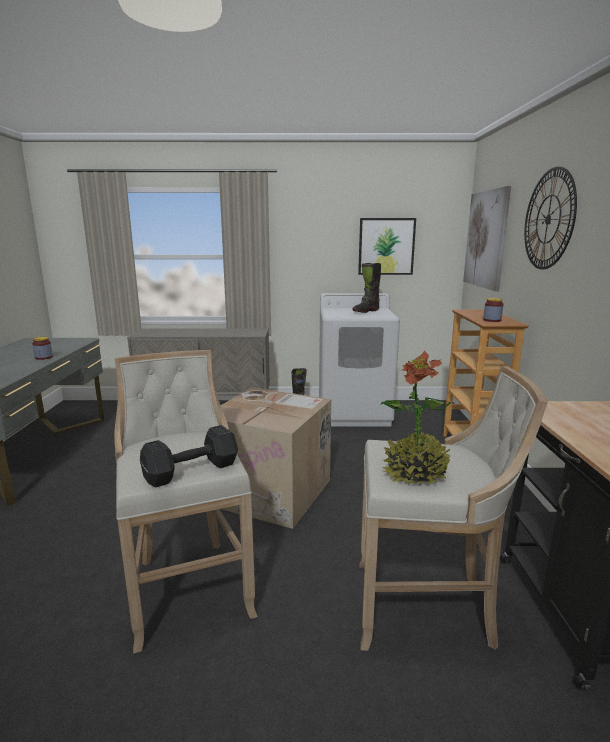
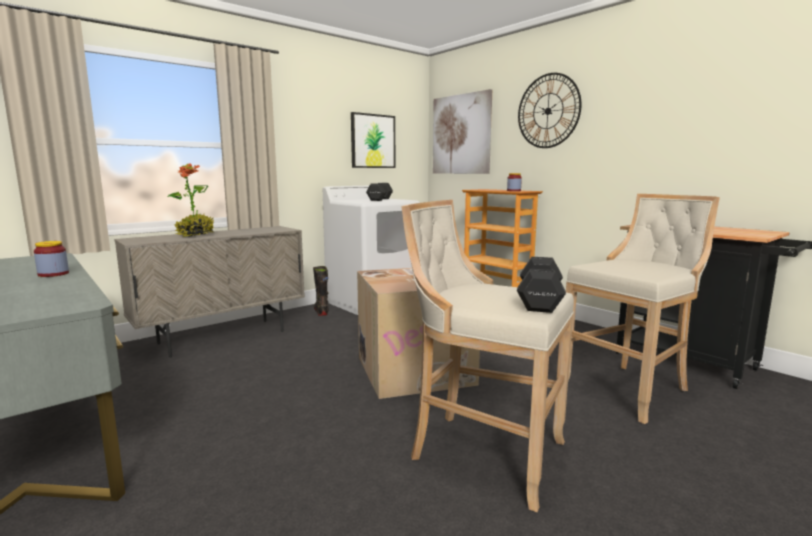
camera: 40 degrees left, 5 degrees down
(365, 311) = (379, 199): black boot -> black dumbbell
(415, 472) = (643, 271): potted plant -> potted plant (195, 235)

